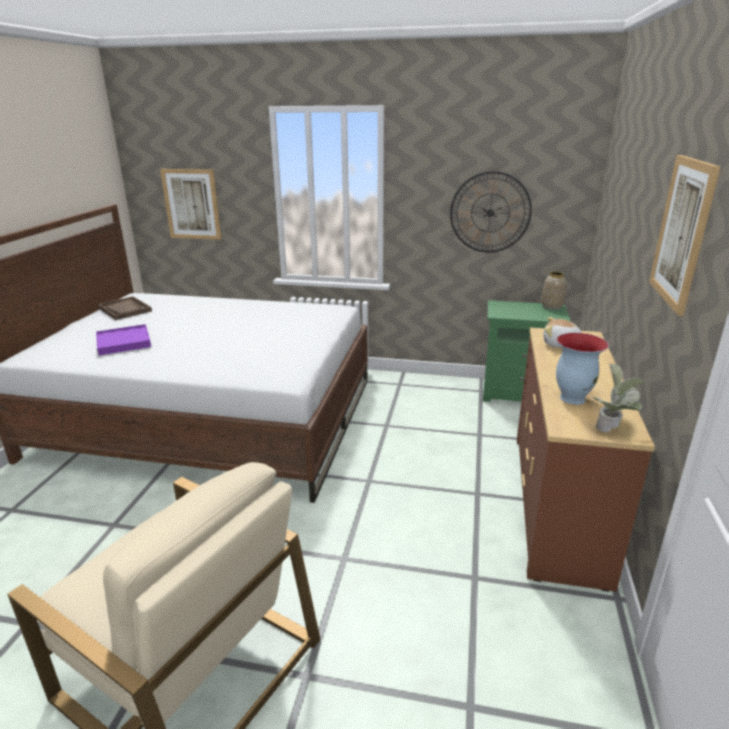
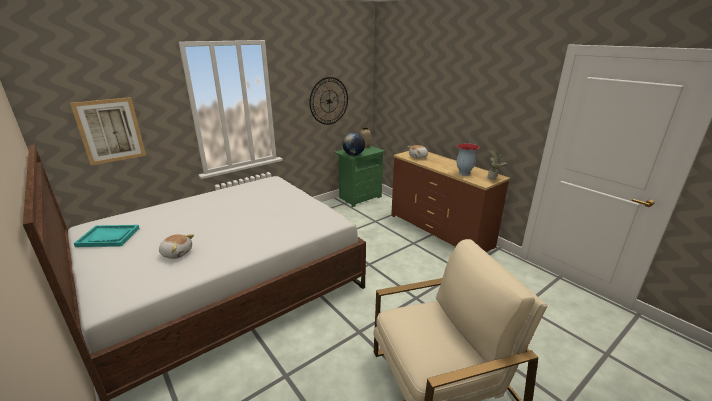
camera: 50 degrees left, 0 degrees up
(124, 342) = (177, 253): purple tray -> plush toy
(125, 309) = (108, 237): brown tray -> turquoise tray
(504, 313) = (353, 155): none -> globe
(682, 232) = (494, 91): picture -> none

